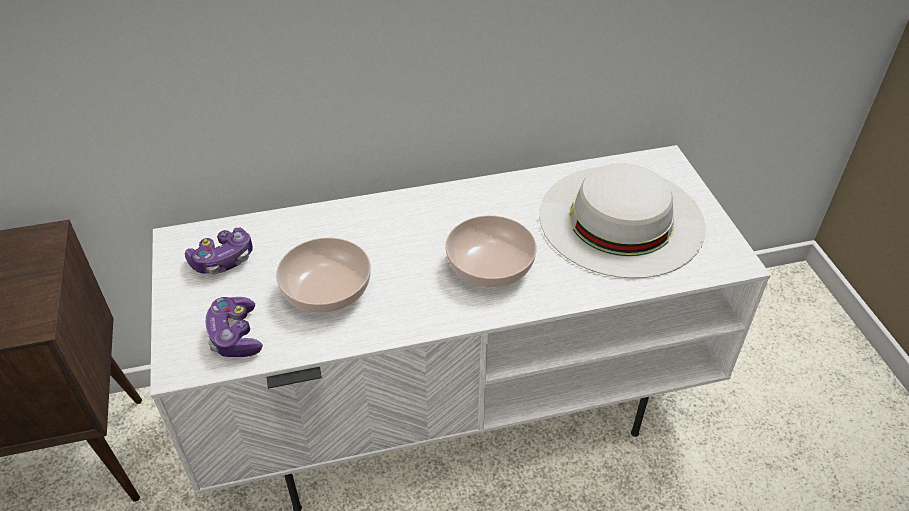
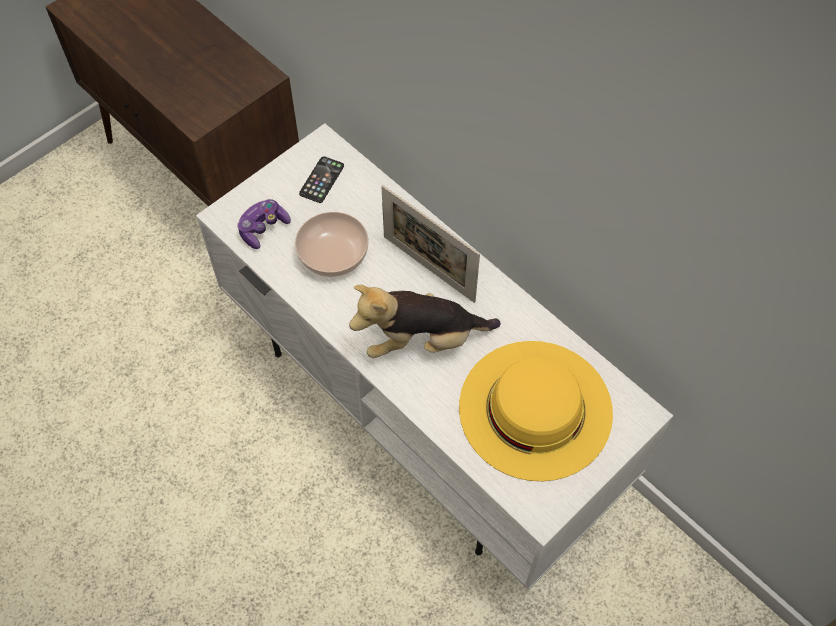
camera: 60 degrees right, 15 degrees up
(223, 260) = (321, 180): game controller -> phone
(410, 225) = (428, 268): none -> picture frame
(490, 264) = (422, 340): bowl -> plush toy
(621, 219) = (535, 409): white hat -> yellow hat

